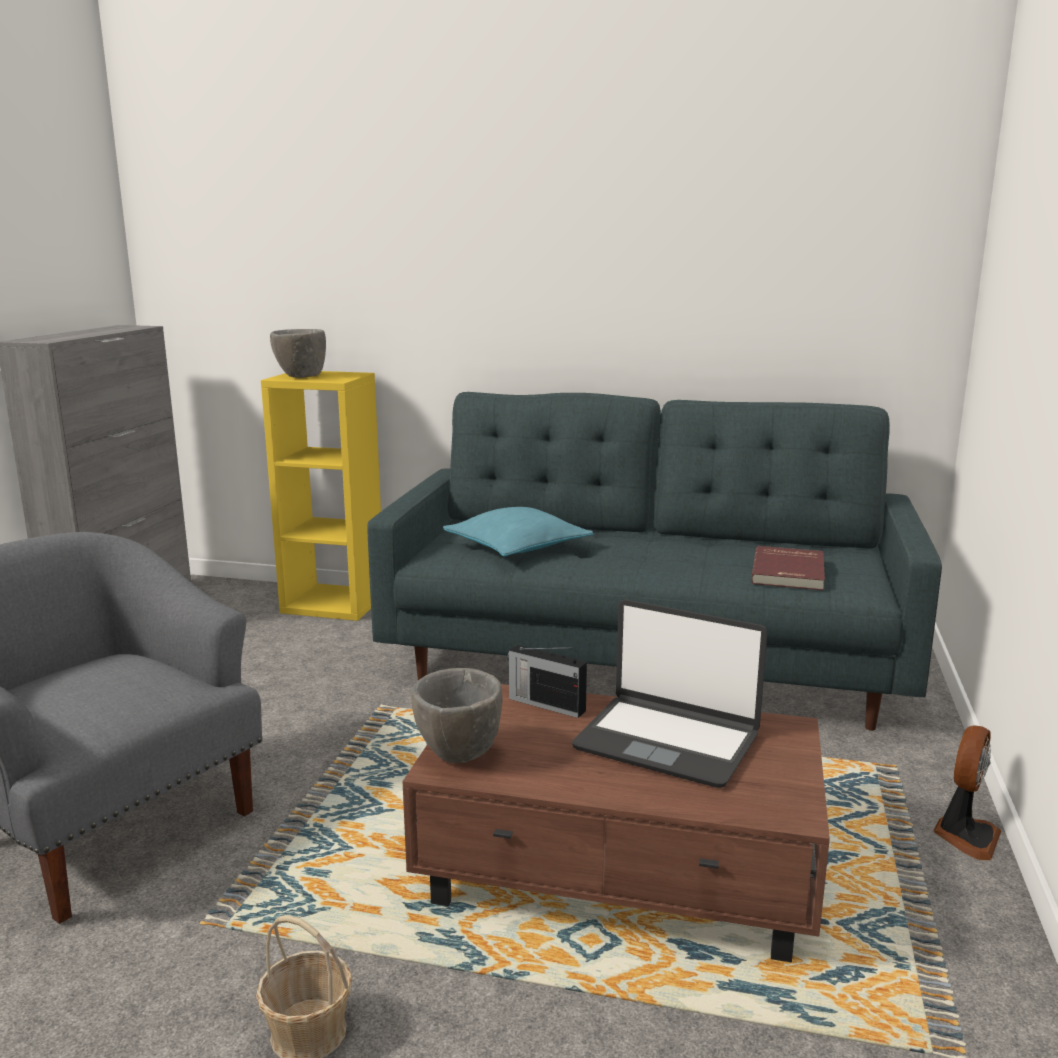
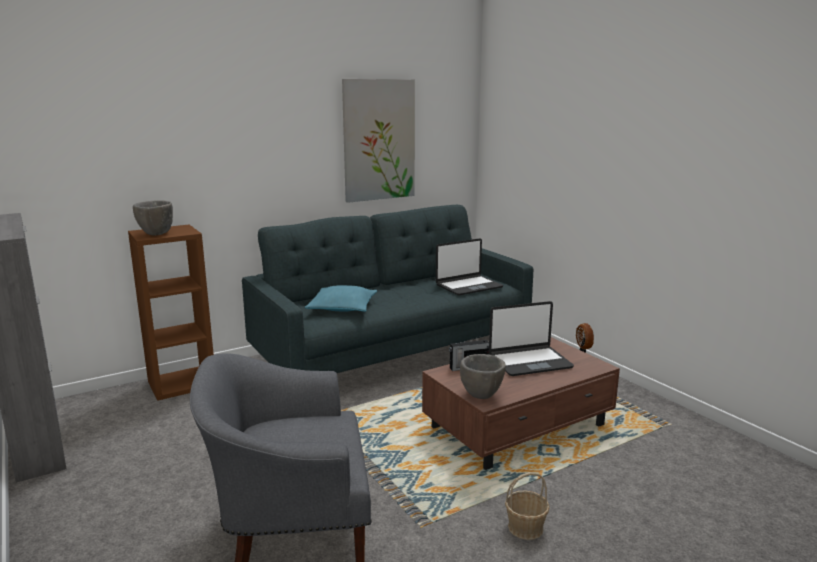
camera: 45 degrees left, 0 degrees up
(335, 603) = (182, 383): yellow bookcase -> brown bookcase
(719, 261) = (379, 140): none -> picture
(790, 572) = (468, 286): red book -> laptop

